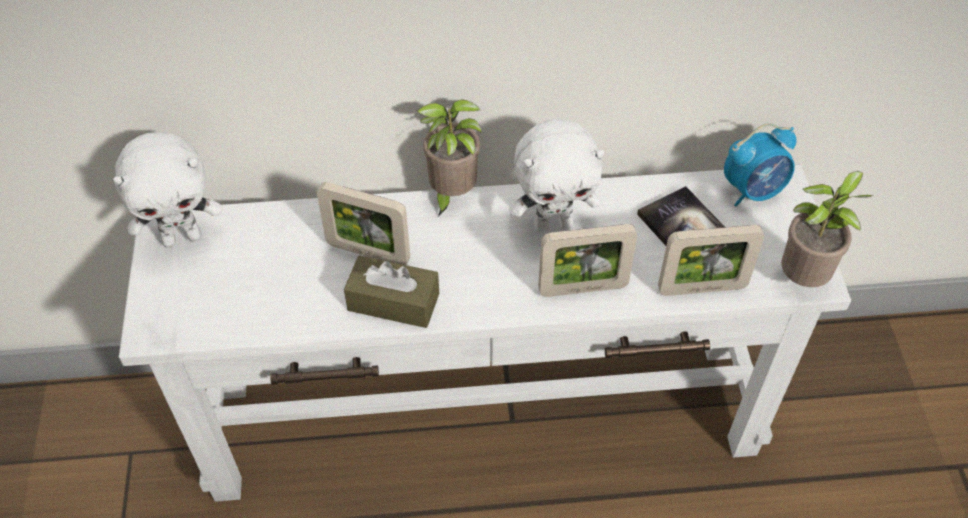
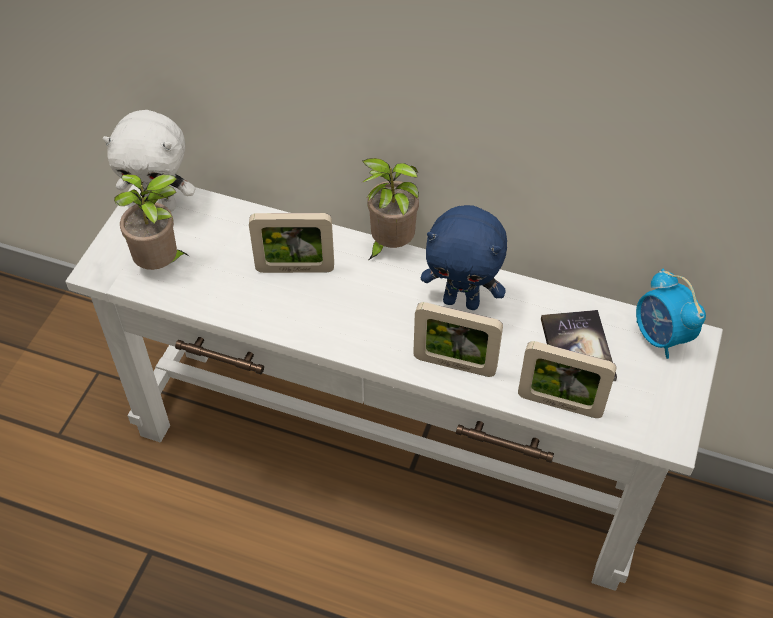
camera: 25 degrees right, 0 degrees up
(368, 252) = (295, 269): picture frame -> picture frame turned 45 degrees counterclockwise
(393, 302) = (292, 316): brown tissue box -> none
(553, 224) = (462, 301): white plush toy -> blue plush toy
(753, 191) = (661, 337): alarm clock -> alarm clock turned 60 degrees clockwise
(804, 278) = (660, 431): potted plant -> potted plant (161, 265)

